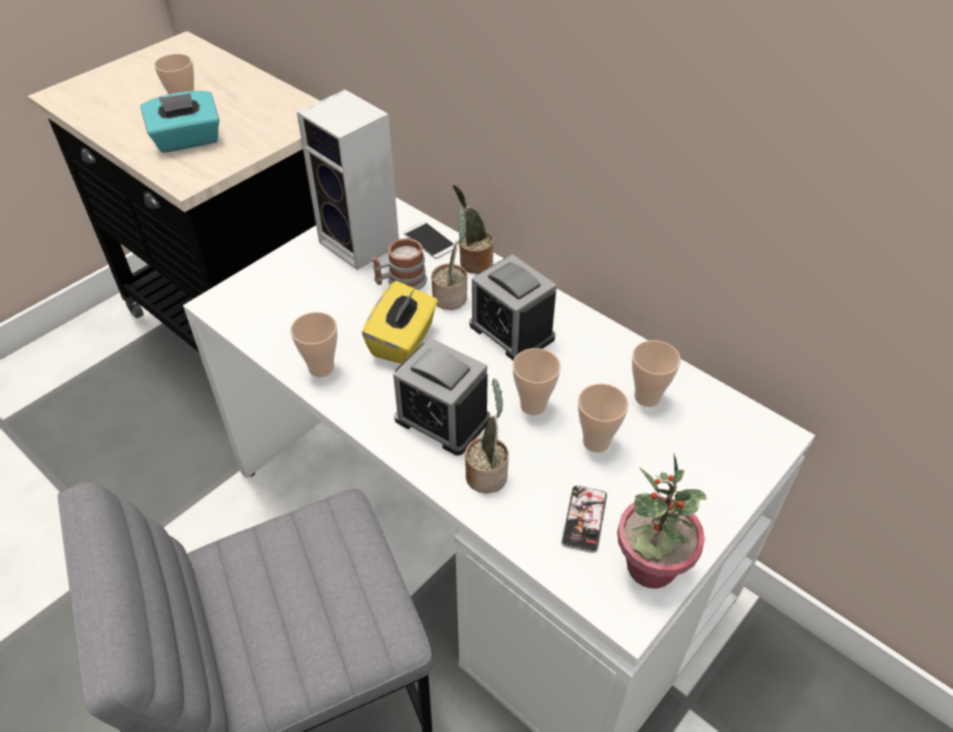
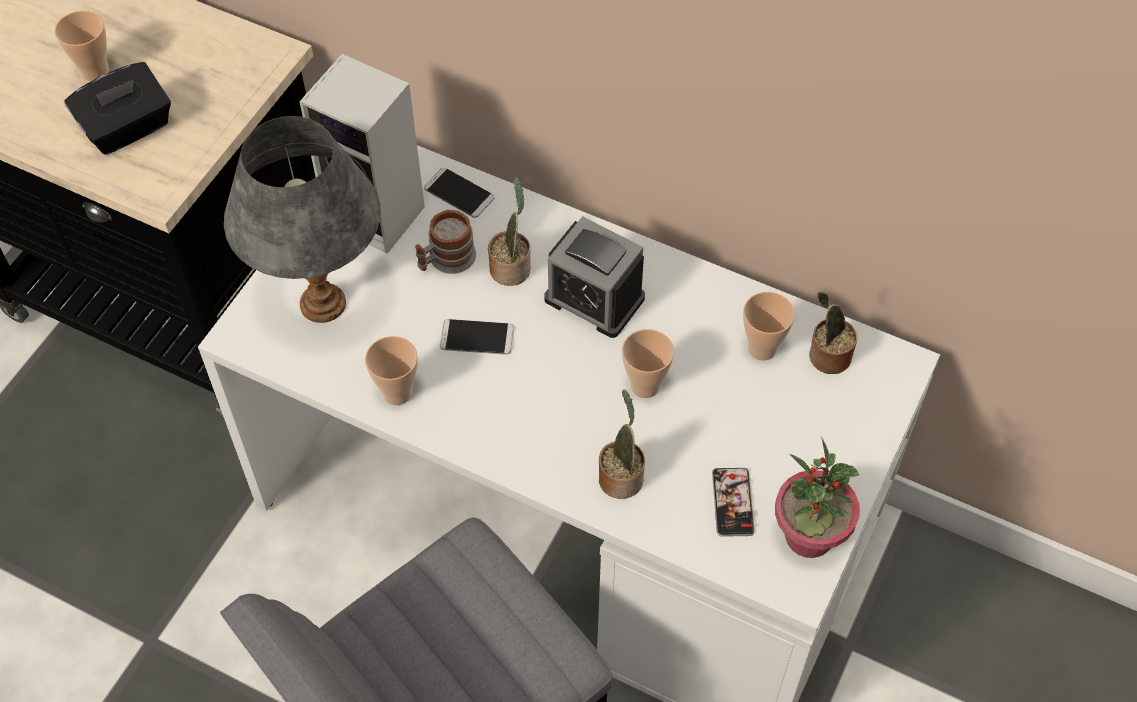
camera: 15 degrees left, 10 degrees up
(188, 141) = (128, 128): turquoise tissue box -> black tissue box
(292, 294) = (324, 303): none -> grey table lamp
(403, 341) = (477, 337): yellow tissue box -> phone
(442, 419) = (553, 425): alarm clock -> none
(473, 262) = (521, 214): potted plant -> potted plant (826, 356)
(596, 441) = (722, 413): cup -> none

